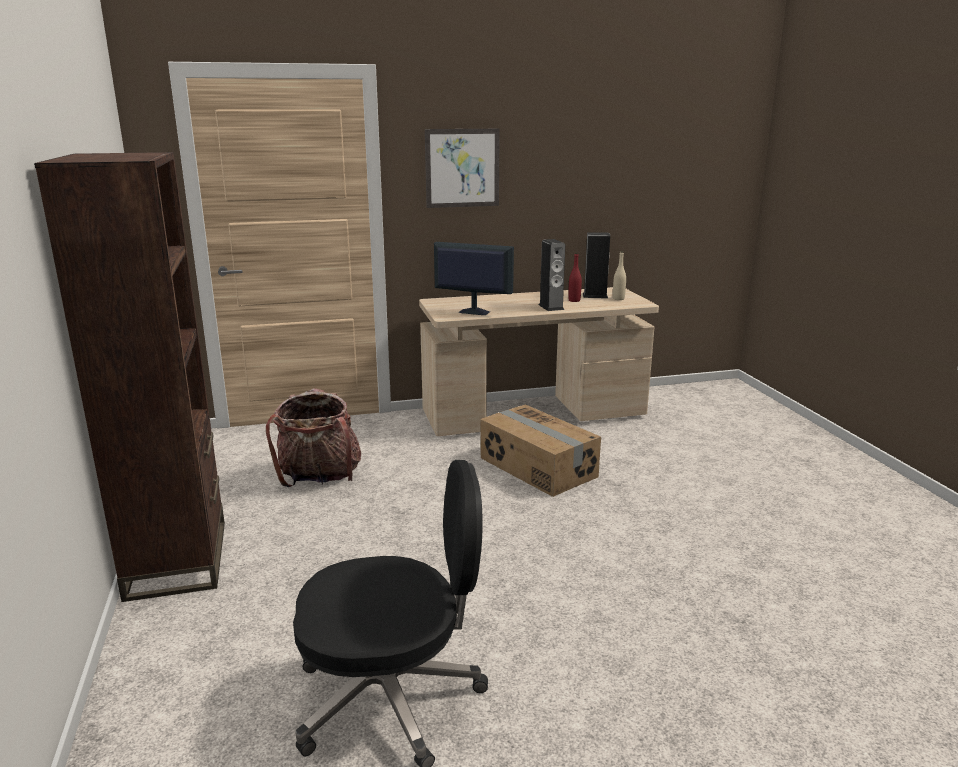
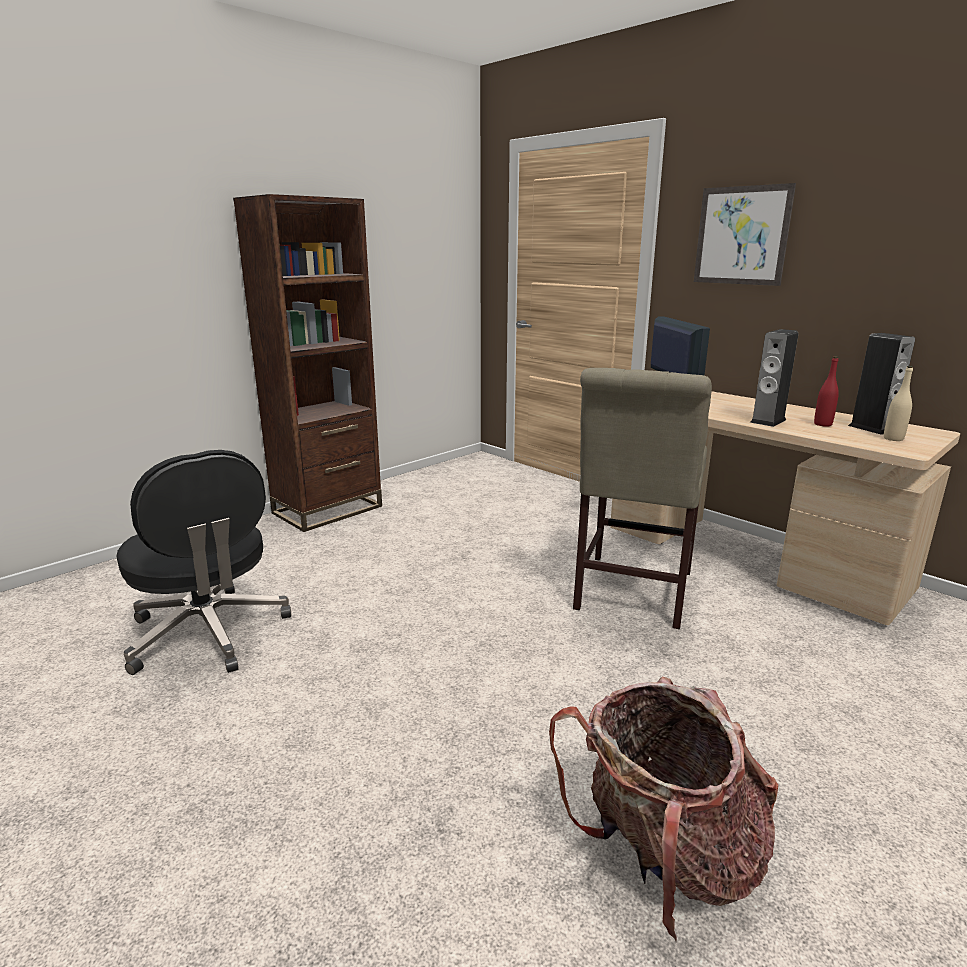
camera: 60 degrees right, 0 degrees up
(320, 478) = (479, 511): backpack -> backpack (663, 859)
(537, 467) = (631, 594): cardboard box -> beige chair

